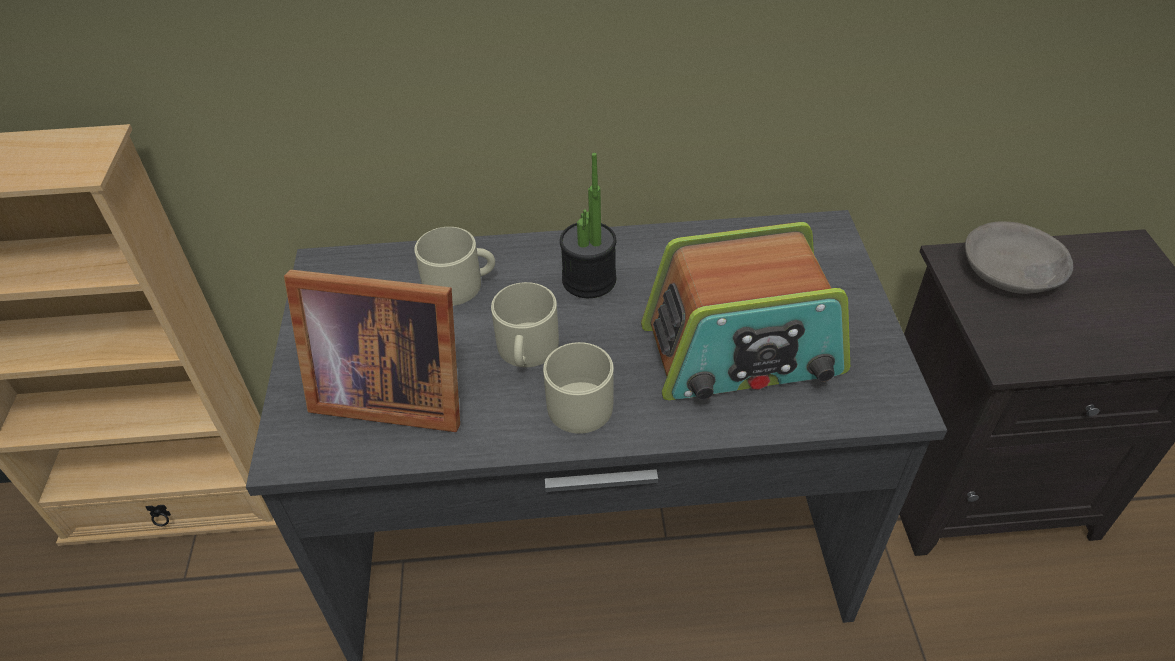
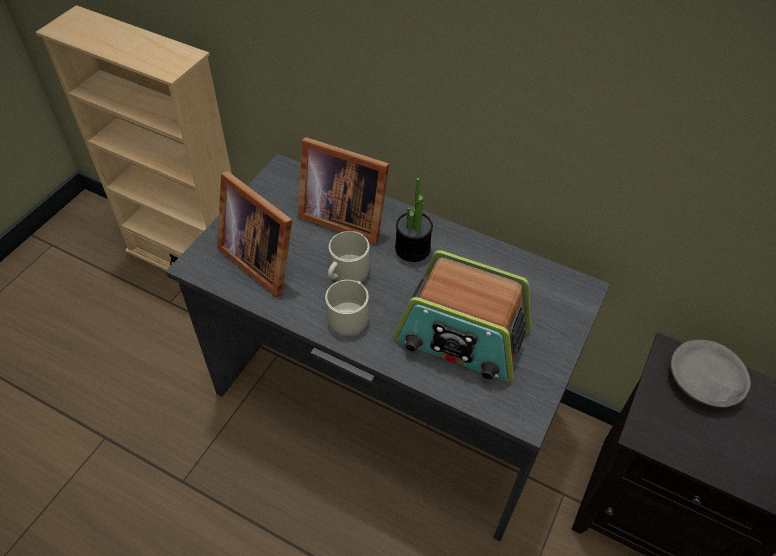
camera: 30 degrees right, 5 degrees up
(460, 284) = (342, 216): beige mug -> picture frame

